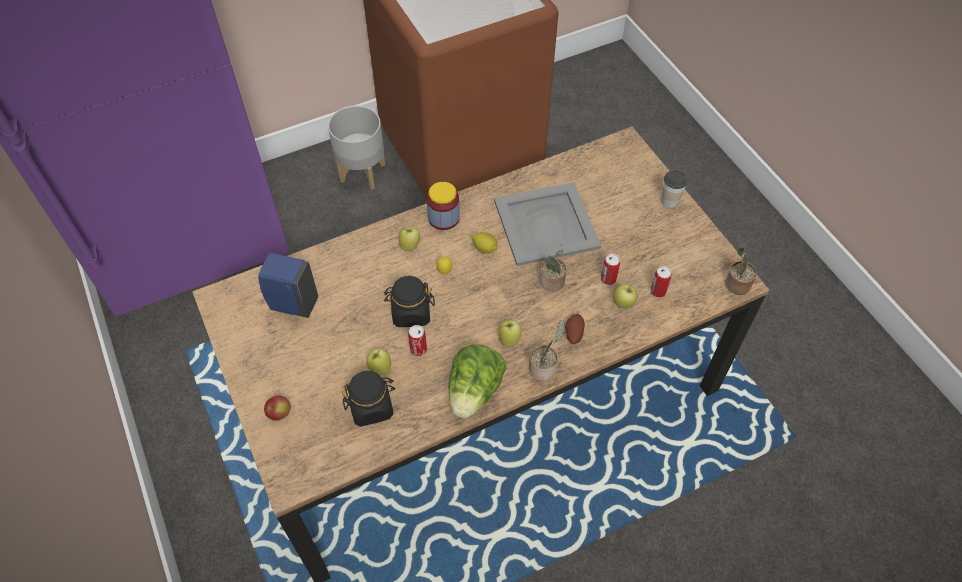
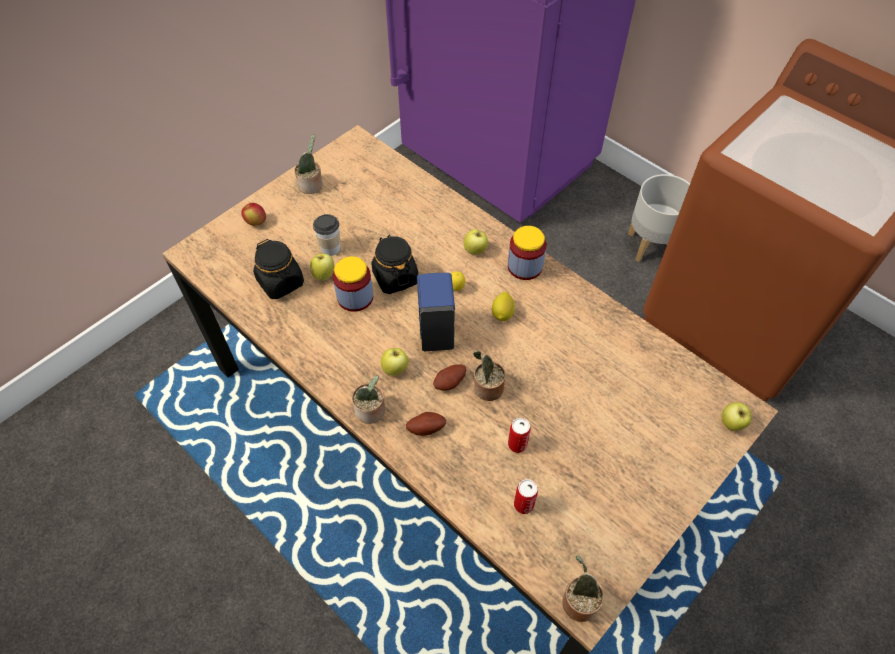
camera: 70 degrees right, 0 degrees up
(257, 352) = (312, 185): none -> potted plant
(292, 304) = (370, 190): blue soap dispenser -> blue soap dispenser (436, 331)
(418, 349) = (355, 297): can -> jar
(474, 392) = (322, 358): lettuce -> none
(538, 305) = (450, 383): none -> potato
(545, 224) = (564, 359): grey tray -> none
(623, 303) = (489, 469): apple -> apple (731, 424)
(669, 201) = (676, 485): cup -> cup (330, 248)

